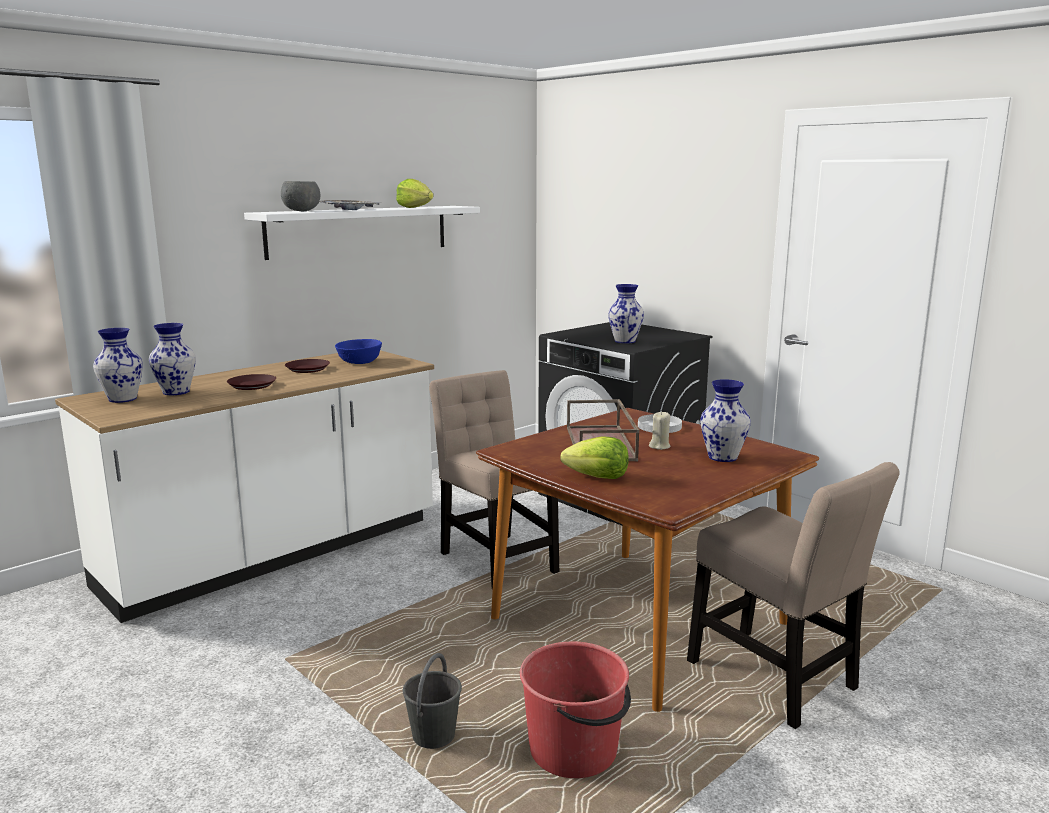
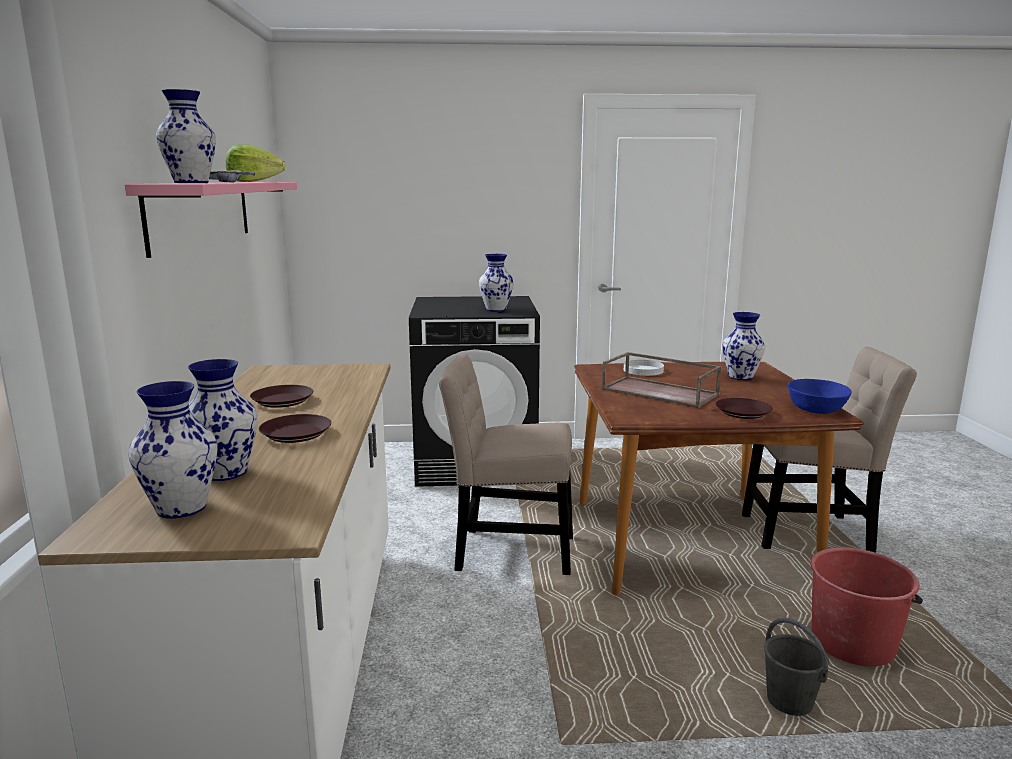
camera: 50 degrees left, 0 degrees up
(301, 211) = (191, 183): grey bowl -> vase
(359, 362) = (308, 379): blue bowl -> blue bowl (817, 410)
(360, 231) = (202, 213): white shelf -> pink shelf
(597, 477) = (743, 412): lettuce -> brown plate
(659, 446) = (692, 382): beige candle -> none

